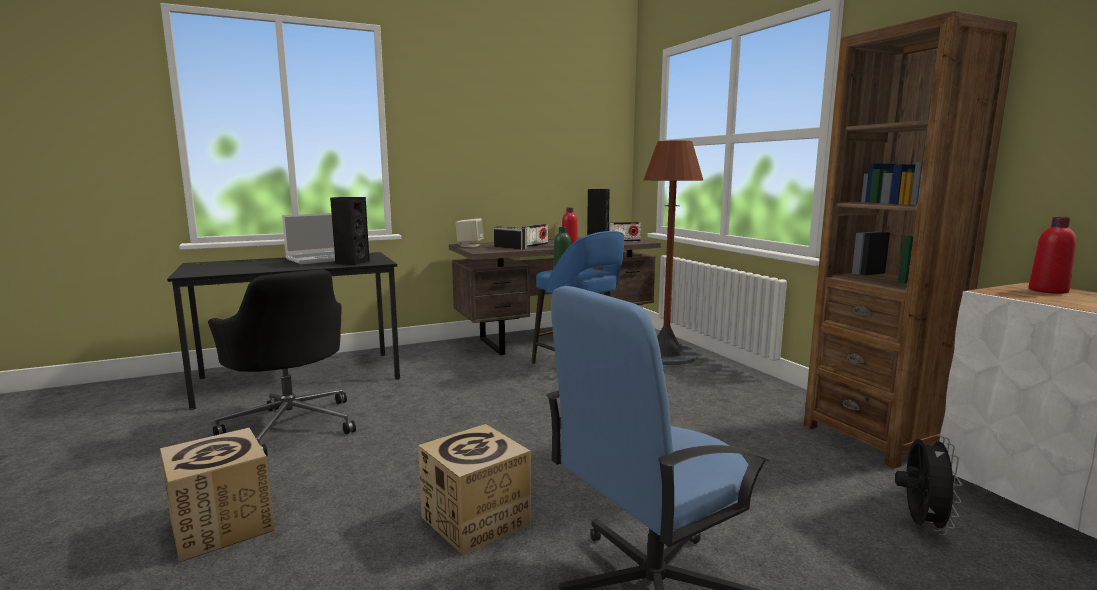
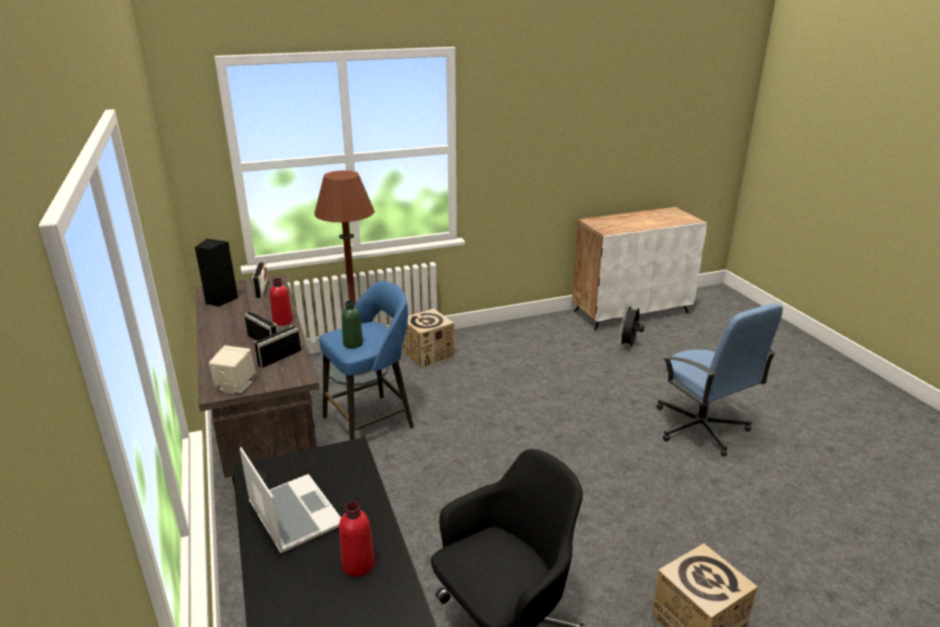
camera: 85 degrees left, 15 degrees up
(351, 262) = (344, 476): black speaker -> none
(475, 520) = (658, 486): cardboard box -> cardboard box (428, 354)
(874, 437) = (536, 328): brown bookcase -> none
(921, 524) = (628, 345): black fan -> black fan turned 90 degrees counterclockwise
(1048, 291) = (602, 222): red bottle -> red bottle (358, 564)

